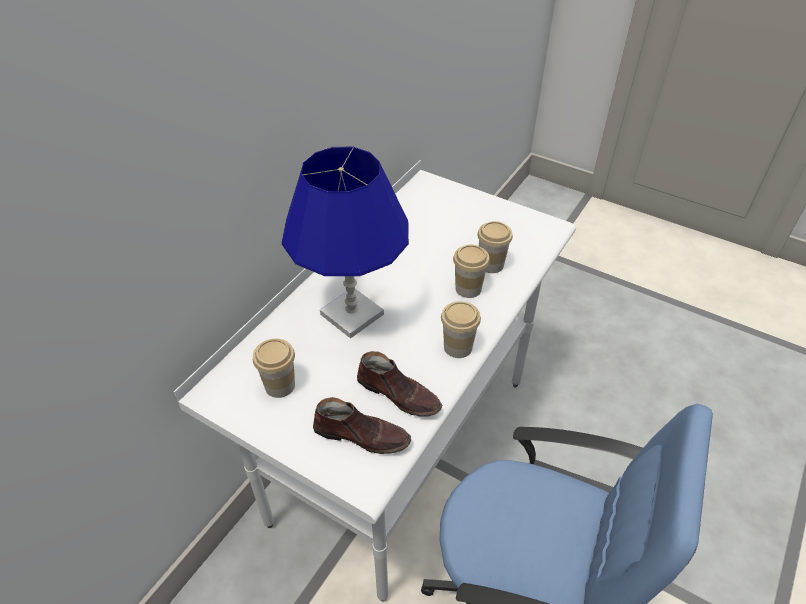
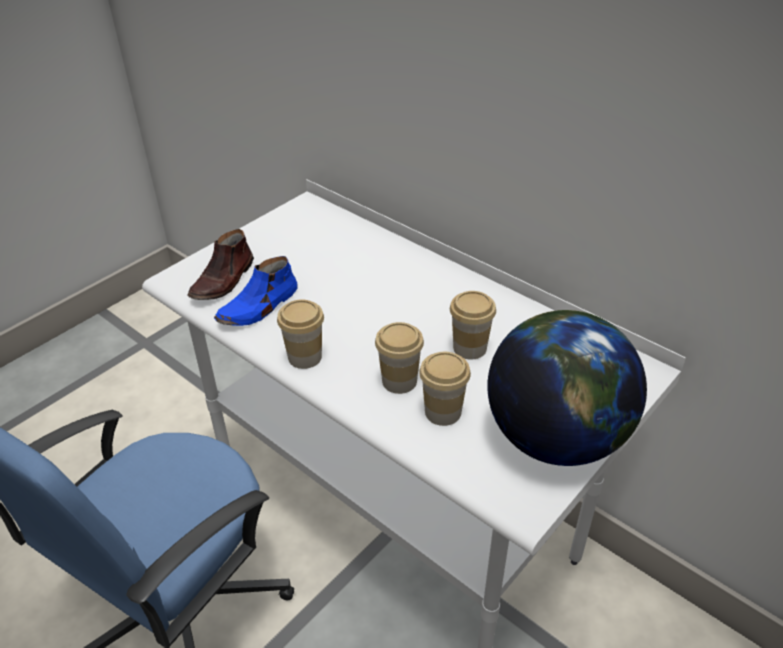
camera: 100 degrees right, 5 degrees down
(280, 385) = (301, 238): cup -> cup (470, 348)
(352, 314) = (380, 284): blue table lamp -> none
(399, 394) = (259, 307): brown shoe -> blue shoe
(494, 216) = (555, 437): none -> globe

